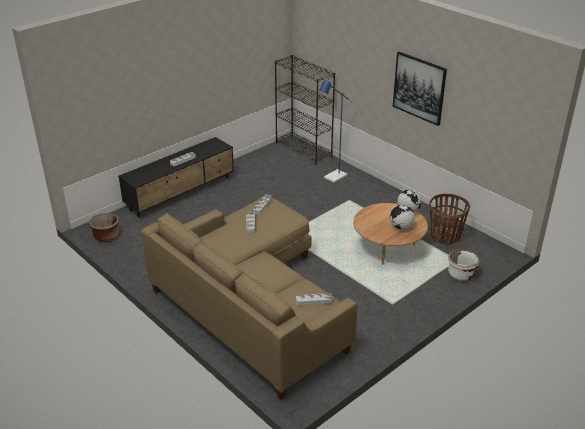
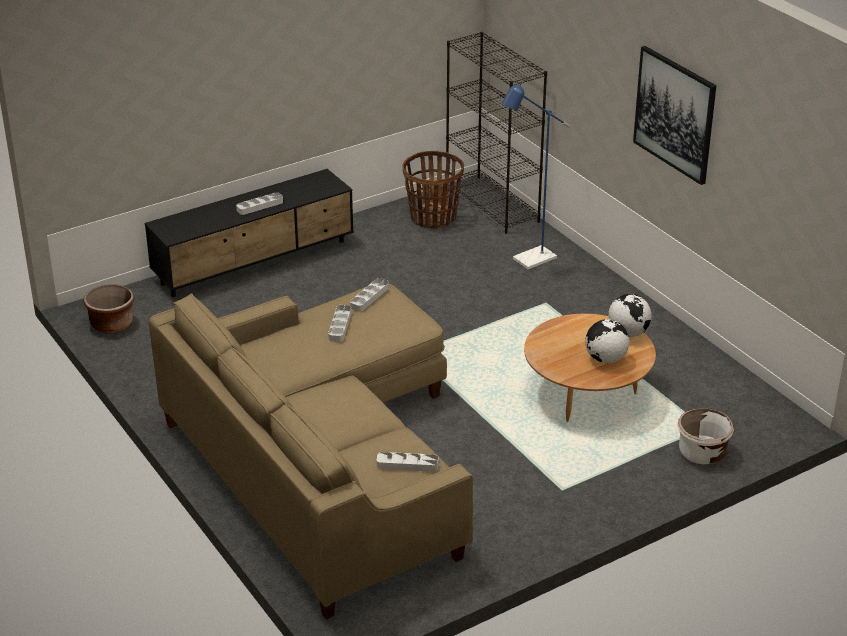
camera: 10 degrees right, 0 degrees up
(445, 236) = (697, 385): basket -> basket (433, 218)

